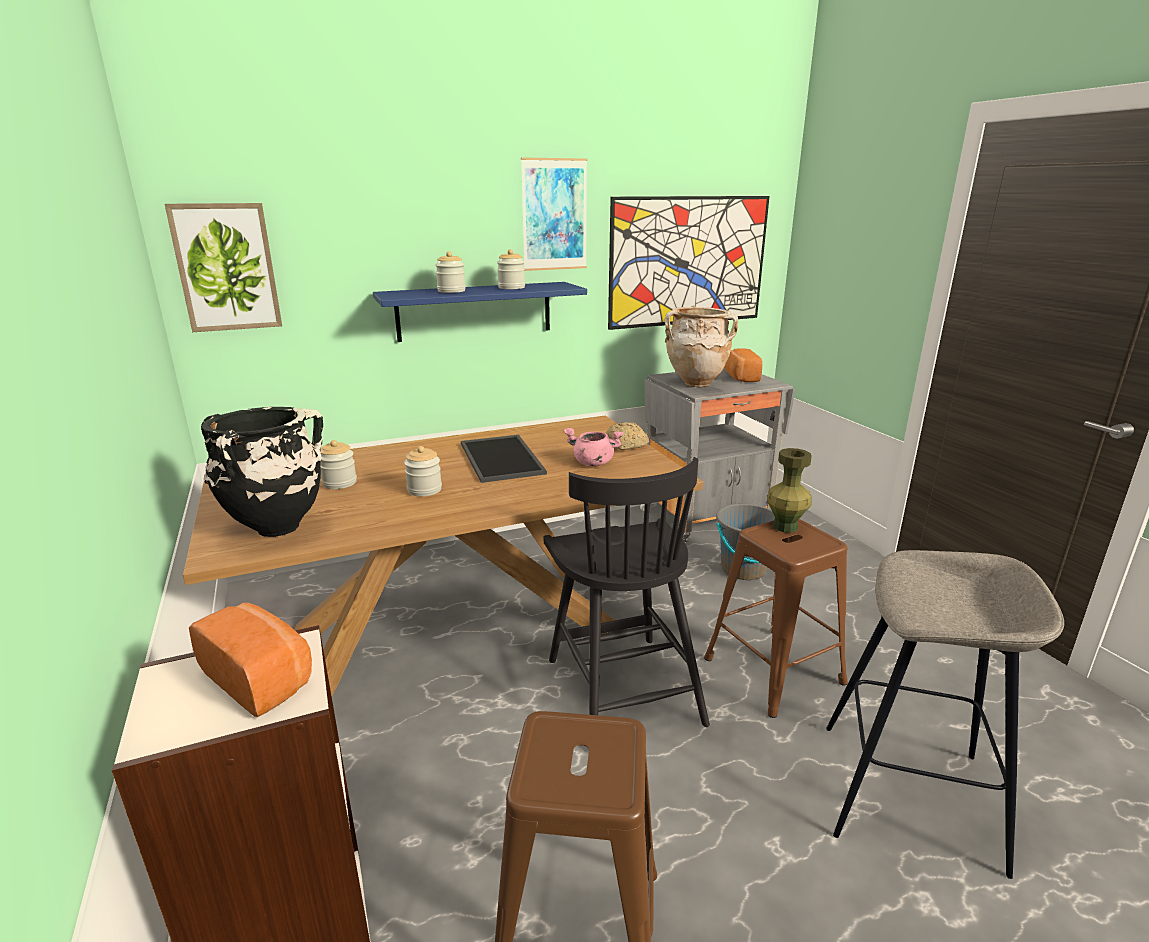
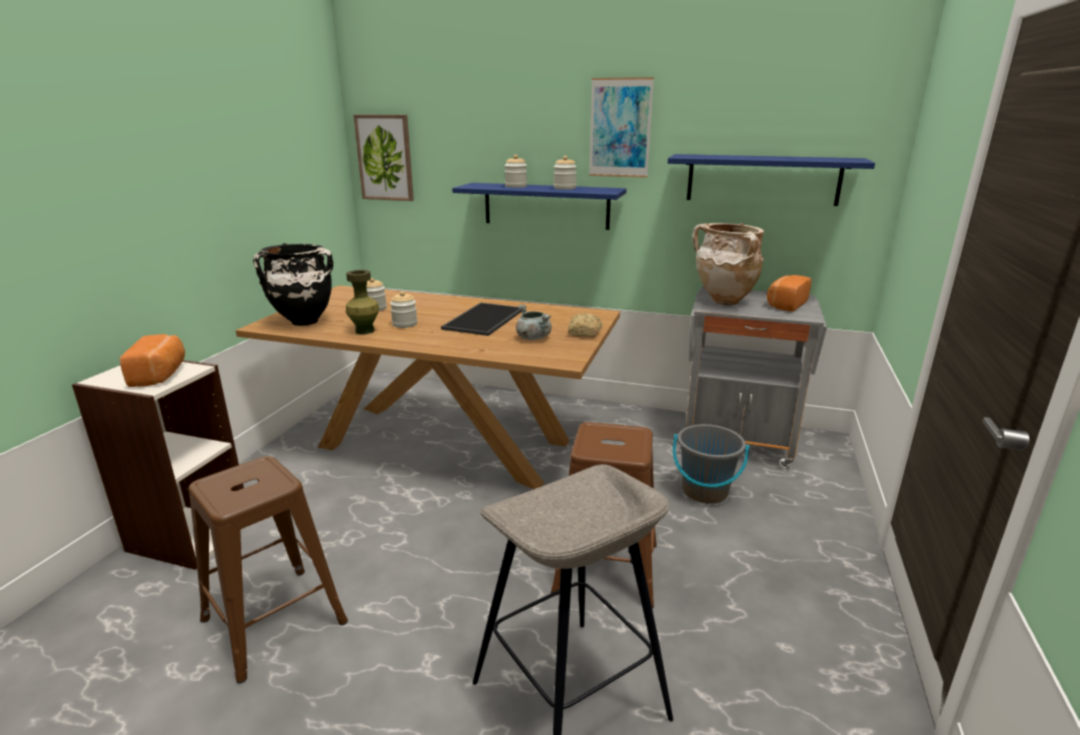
camera: 40 degrees right, 0 degrees up
(592, 463) = (532, 338): pink cooking pot -> grey cooking pot
(622, 687) = (485, 521): black chair -> none
(688, 261) = (762, 179): picture -> blue shelf
(785, 526) = (624, 432): green vase -> green vase (365, 331)

